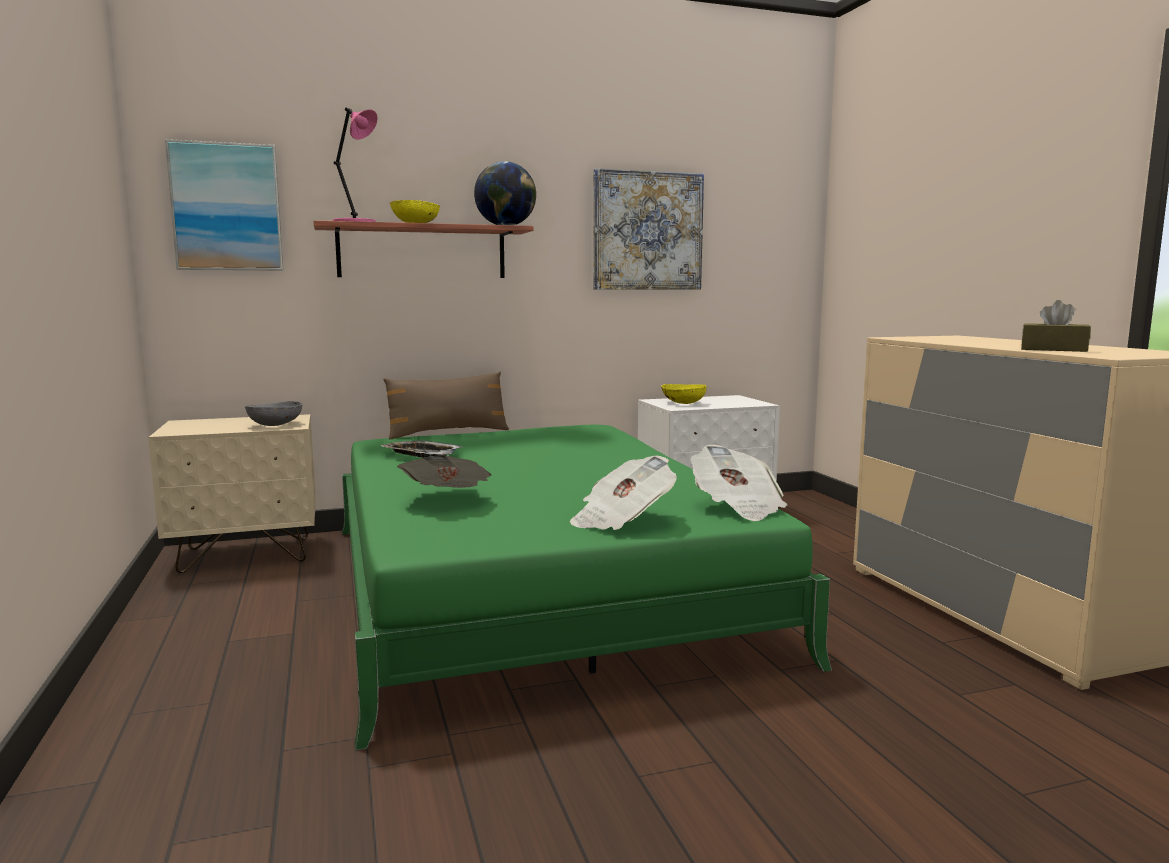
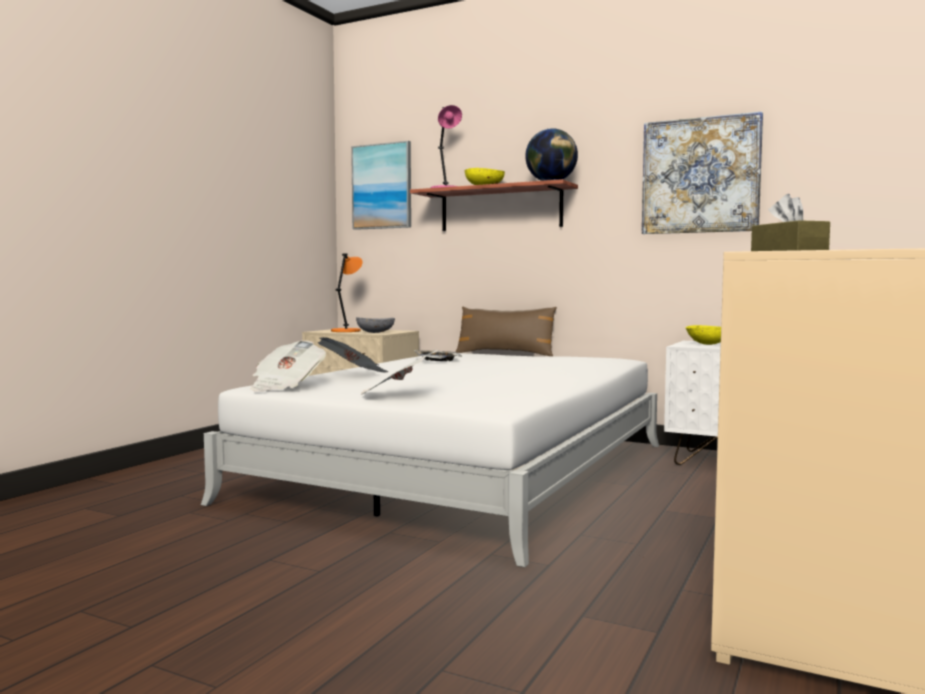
camera: 45 degrees right, 5 degrees down
(214, 426) = (346, 331): none -> orange table lamp
(533, 586) = (464, 471): green bed -> white bed
(737, 507) = (496, 403): newspaper -> newspaper (286, 386)

